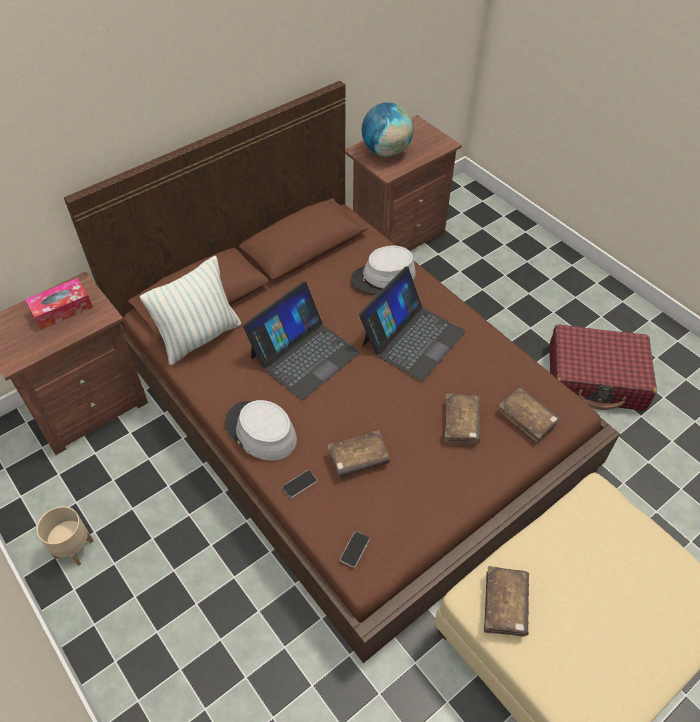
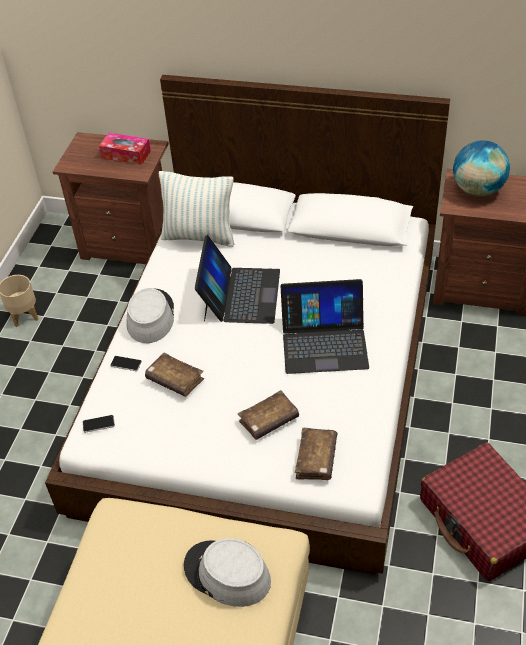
camera: 55 degrees right, 5 degrees down
(304, 354) = (240, 295): laptop -> laptop turned 90 degrees counterclockwise
(348, 408) = (267, 373): brown bed -> white bed
(383, 277) = (370, 288): grey hat -> grey hat (227, 574)
(505, 604) = (119, 532): brown book -> none

